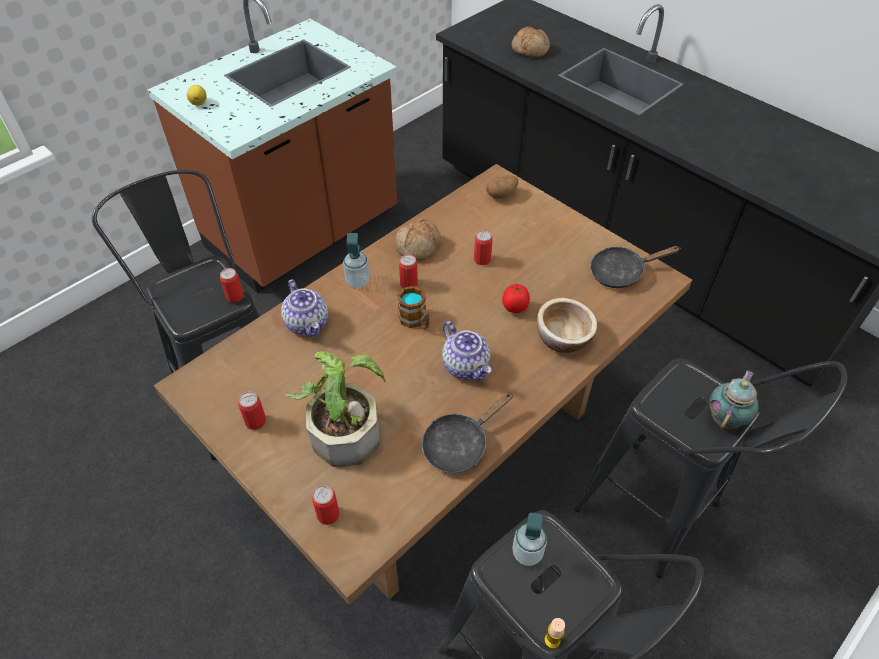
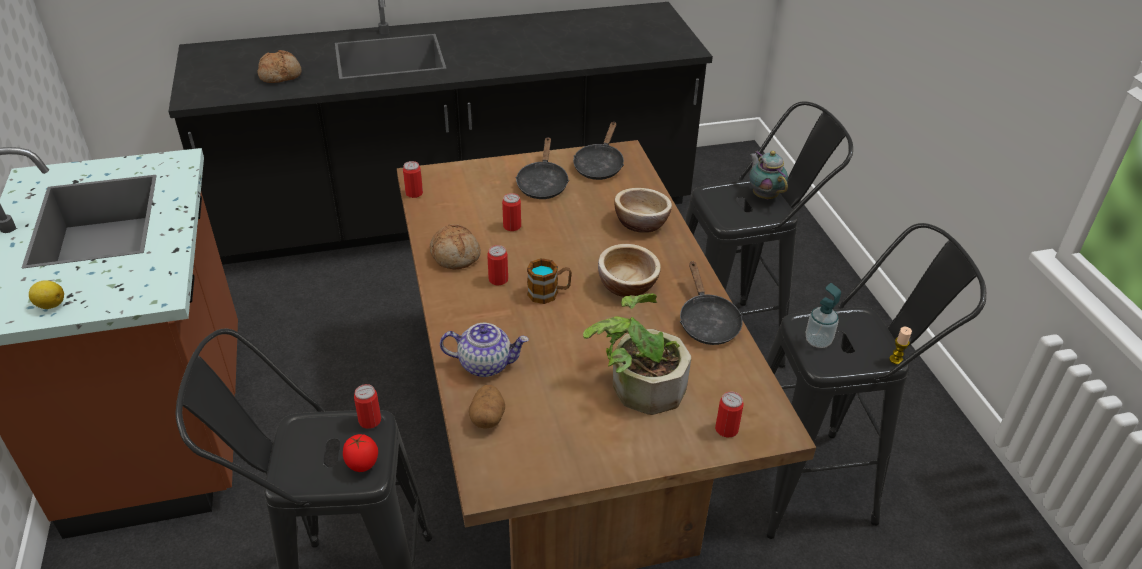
camera: 60 degrees left, 10 degrees down
(255, 421) = (583, 444): can -> can (414, 193)
(357, 281) = (461, 310): soap dispenser -> none
(466, 366) = (627, 285): teapot -> bowl
(501, 195) = (442, 182): potato -> potato (487, 417)
(514, 308) = (586, 233): tomato -> tomato (362, 465)
(557, 250) = (542, 184): none -> black frying pan

